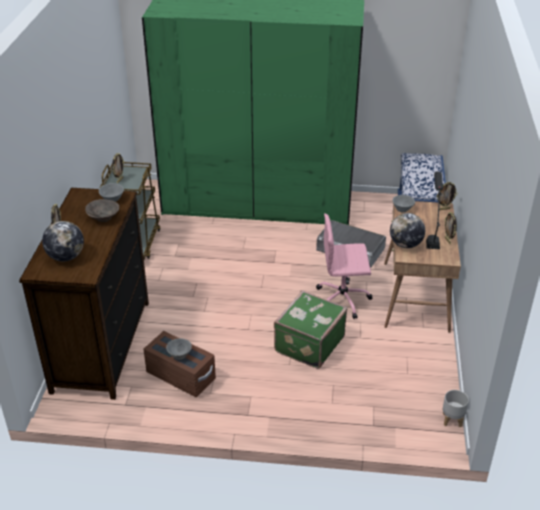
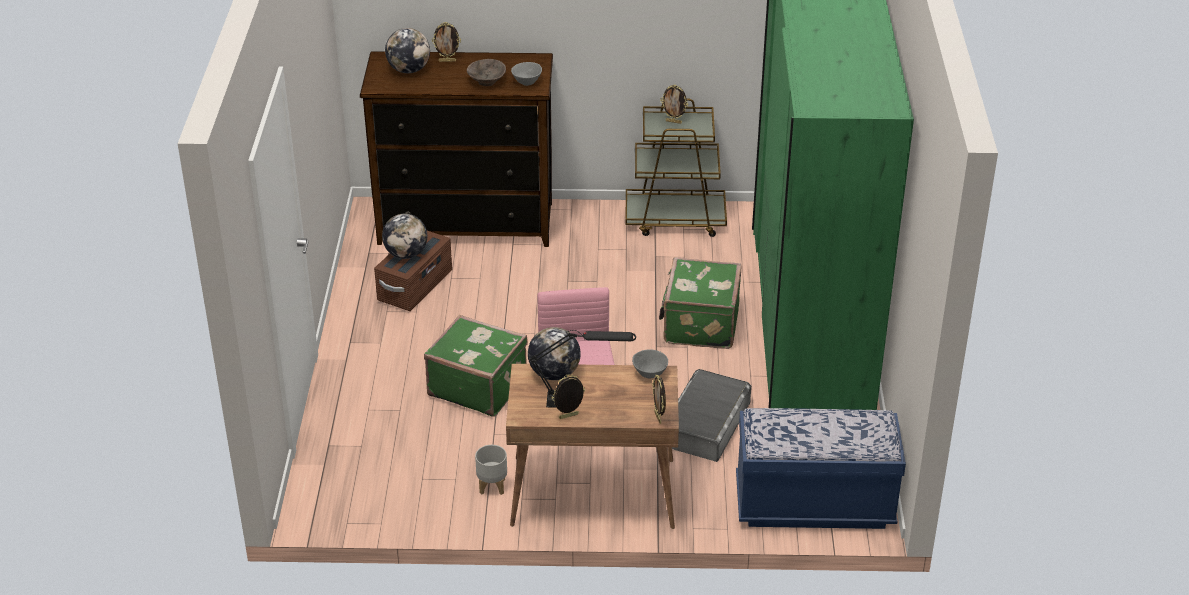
camera: 85 degrees right, 0 degrees up
(180, 355) = (406, 254): grey bowl -> globe
(253, 243) = (699, 324): none -> green suitcase
(452, 420) = (334, 518): grey planter -> grey planter (491, 486)

